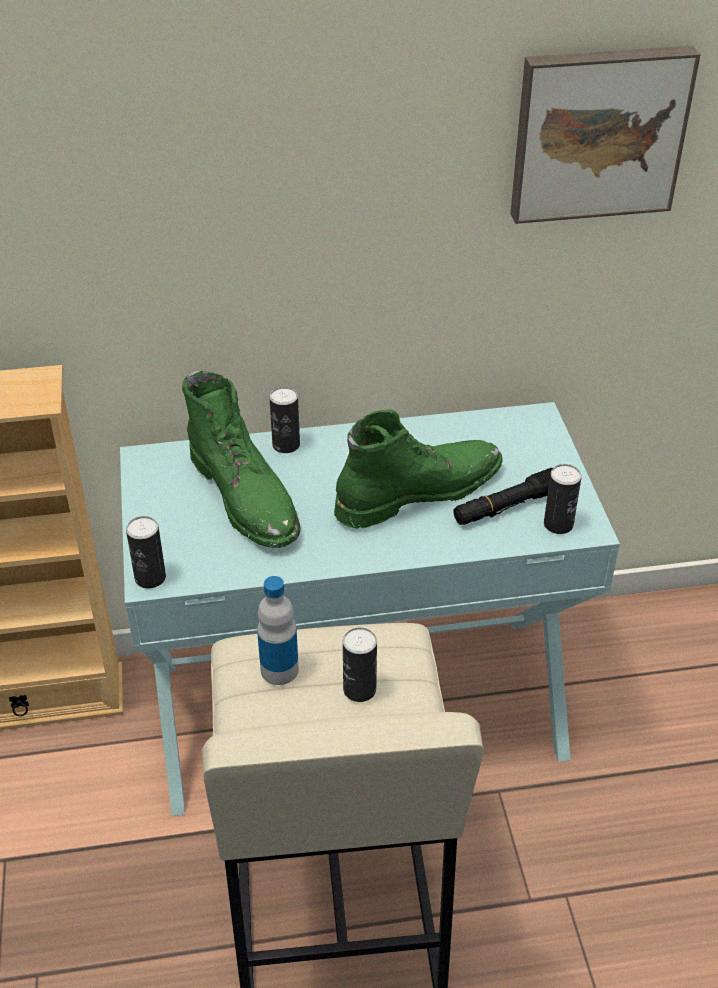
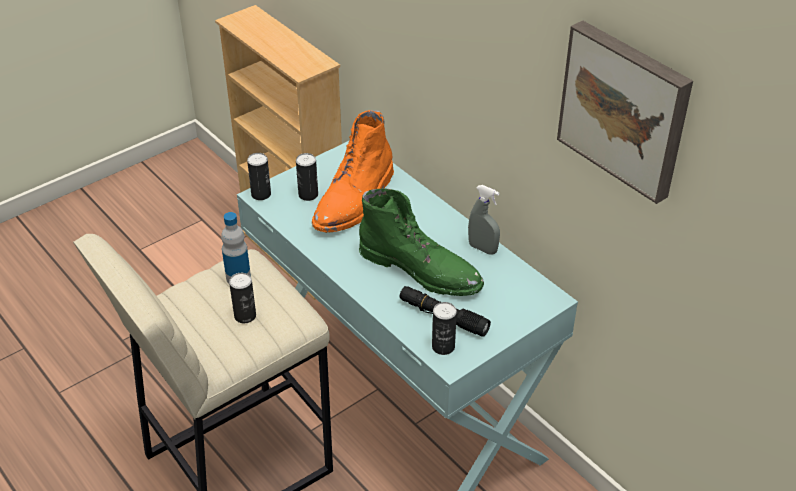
camera: 60 degrees right, 0 degrees up
(247, 497) = (355, 201): green boot -> orange boot
(286, 445) = (415, 197): can -> can (308, 195)
(421, 431) = (482, 248): none -> grey spray bottle

